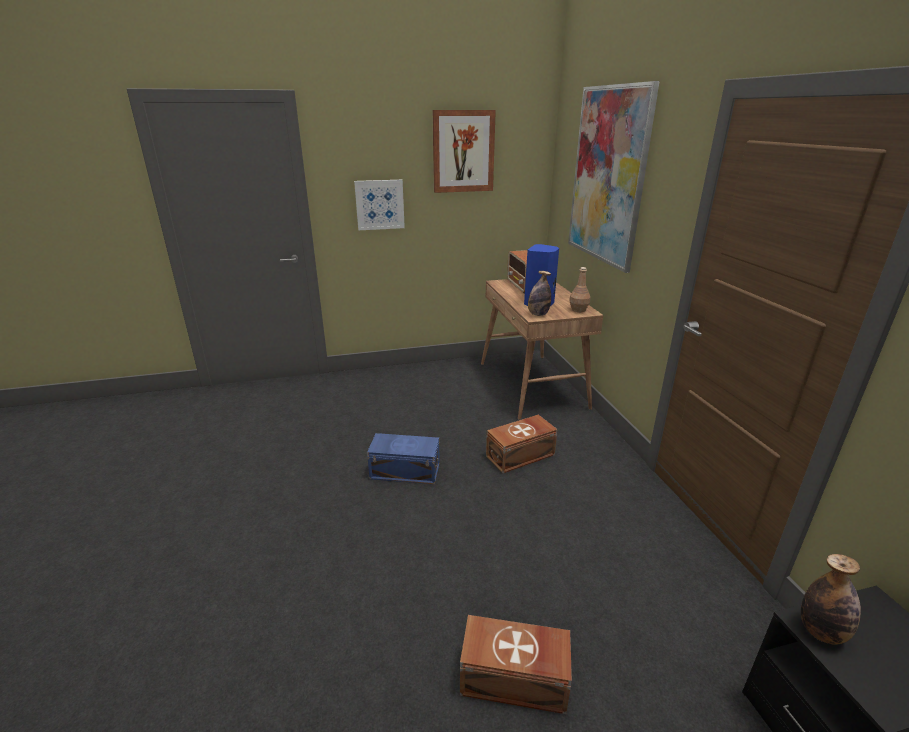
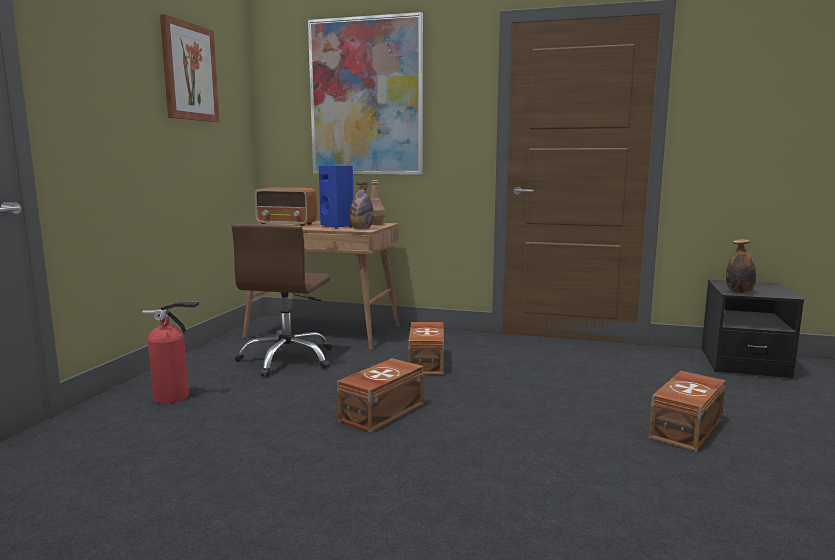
camera: 60 degrees left, 15 degrees down
(369, 390) = (175, 397): none -> fire extinguisher
(379, 204) = (115, 128): picture -> none
(404, 470) = (380, 412): blue storage box -> brown storage box
(461, 396) = (288, 359): none -> brown office chair

